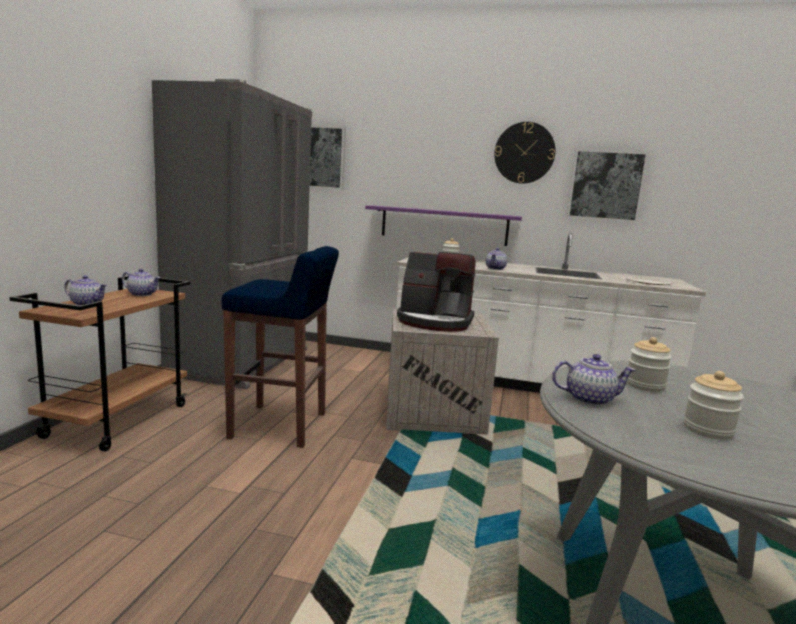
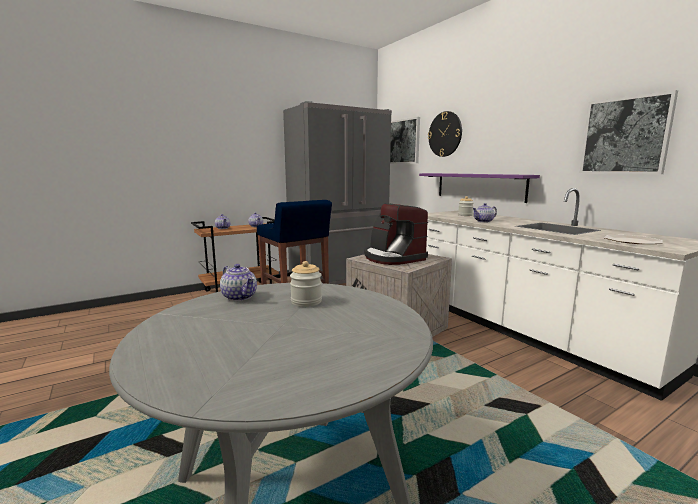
camera: 45 degrees right, 0 degrees up
(524, 153) = (542, 115): wall clock -> wall clock (445, 134)
(708, 430) = (232, 327): jar -> none

